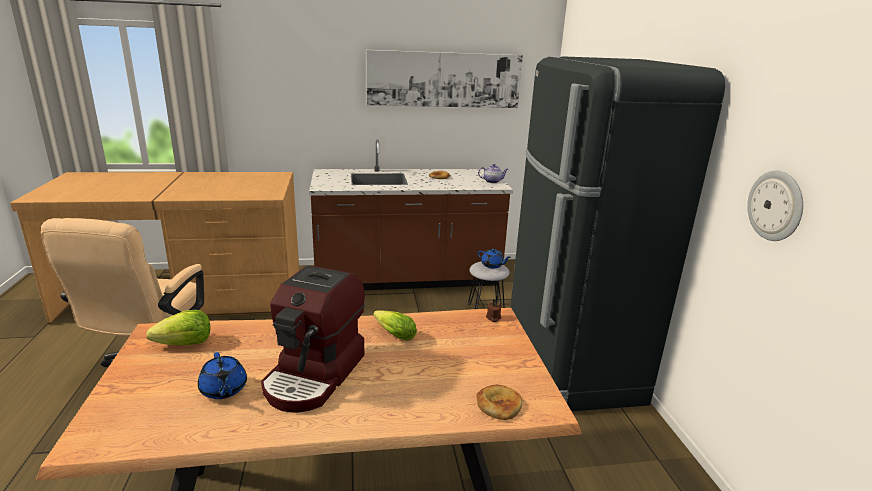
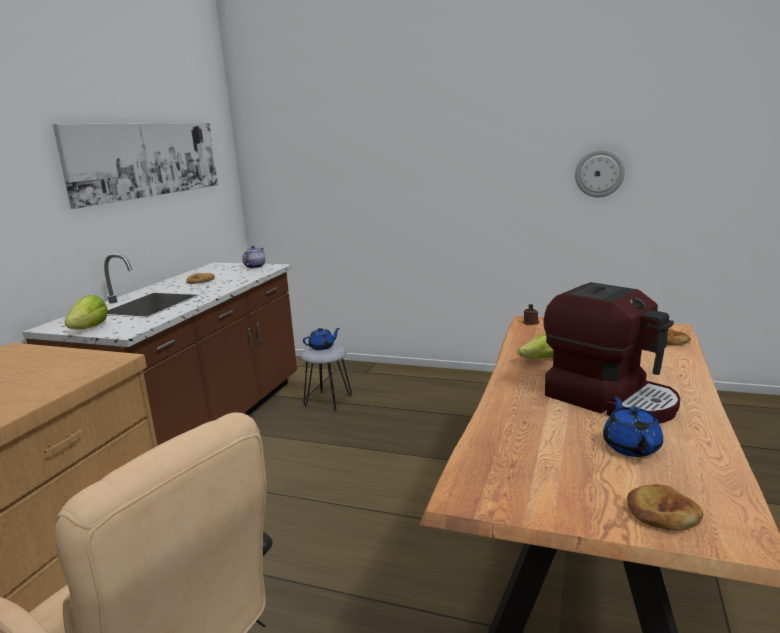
camera: 60 degrees left, 5 degrees down
(123, 407) = (662, 512): none -> bread
(185, 344) = (513, 470): lettuce -> lettuce (89, 328)
(223, 390) = (631, 446): blue teapot -> blue teapot turned 90 degrees counterclockwise
(569, 367) = (453, 389): black fridge -> none

